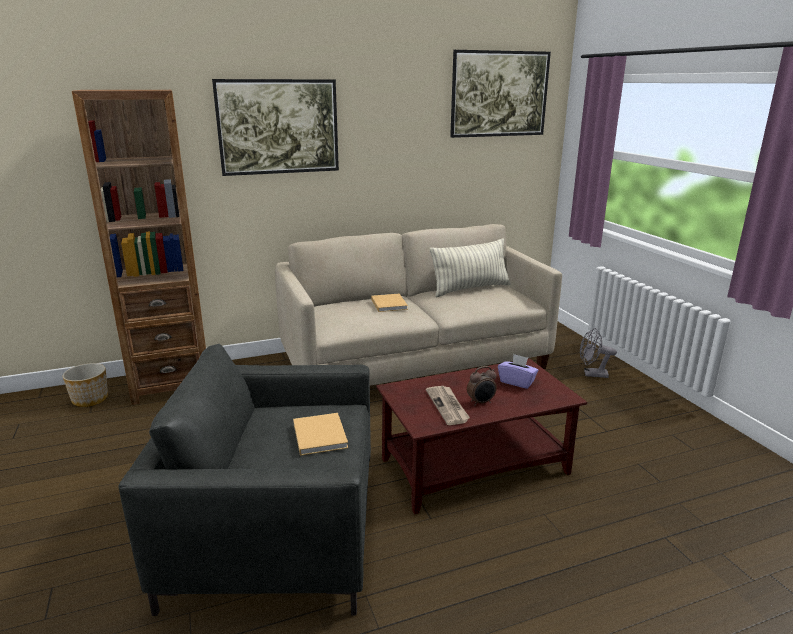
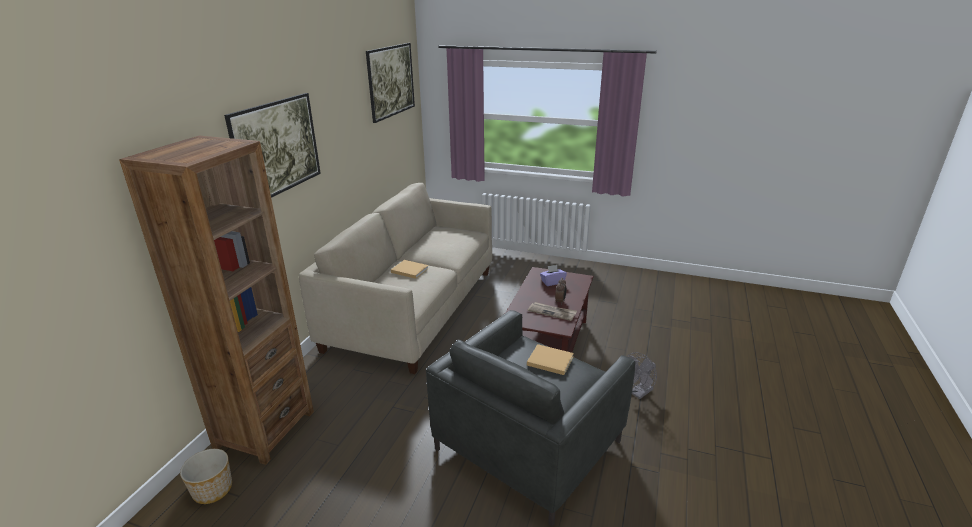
camera: 50 degrees left, 5 degrees up
(470, 289) = (431, 237): pillow -> none
(591, 374) = (513, 265): grey fan -> grey fan (639, 393)

